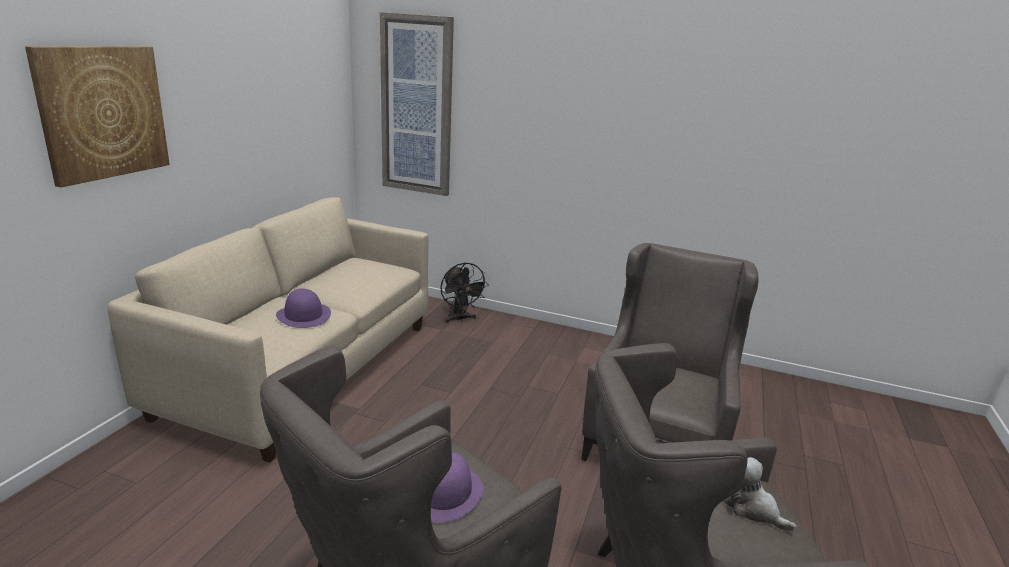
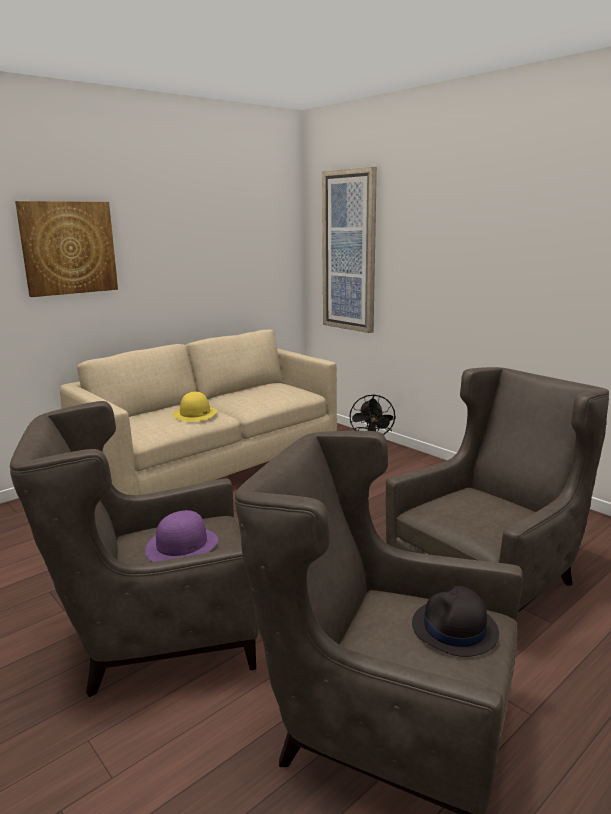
camera: 30 degrees right, 5 degrees down
(304, 315) = (195, 414): purple hat -> yellow hat
(752, 508) = (454, 629): plush toy -> black hat

